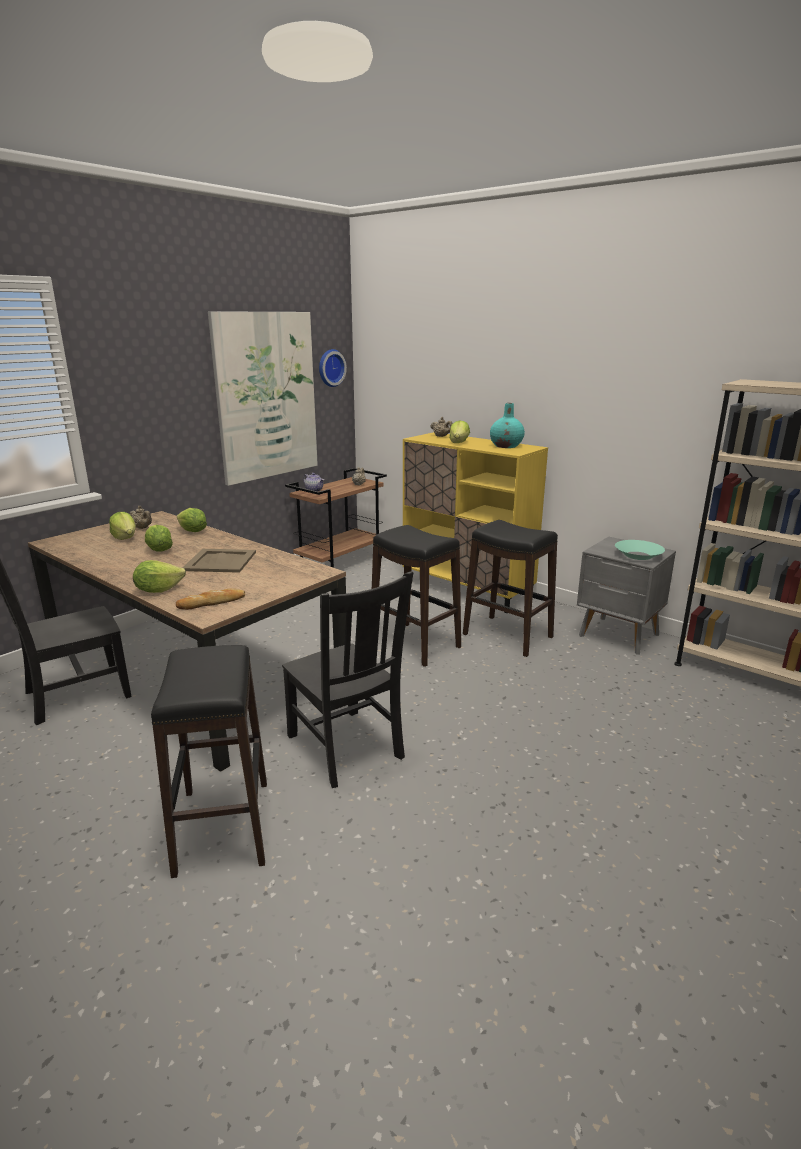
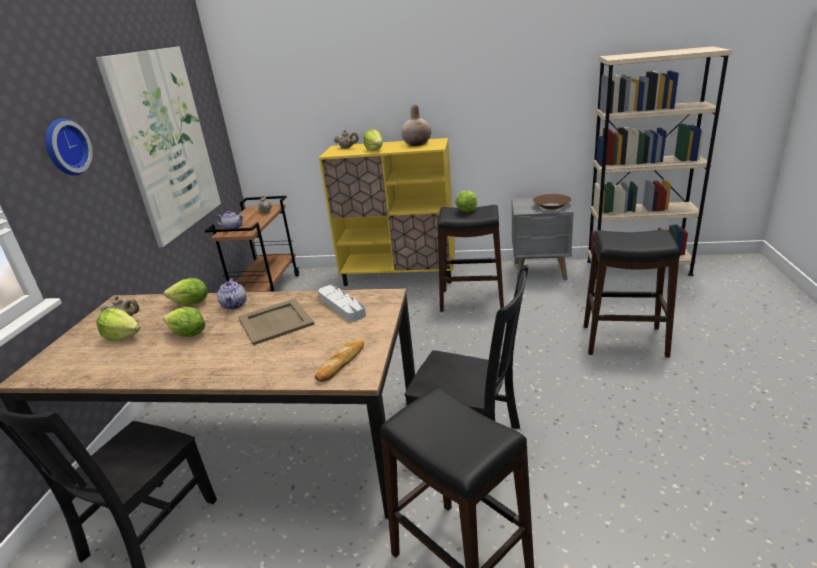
camera: 30 degrees left, 5 degrees up
(158, 590) = (264, 373): lettuce -> lettuce (467, 210)
(215, 541) = (235, 305): none -> teapot
(278, 567) = (341, 306): none -> grey tray
(330, 368) = (205, 103): wall clock -> wall clock (64, 147)
(415, 644) = (415, 334): black stool -> black stool (624, 340)
(506, 446) = (417, 144): turquoise vase -> beige vase
(638, 555) = (551, 206): turquoise bowl -> brown bowl

